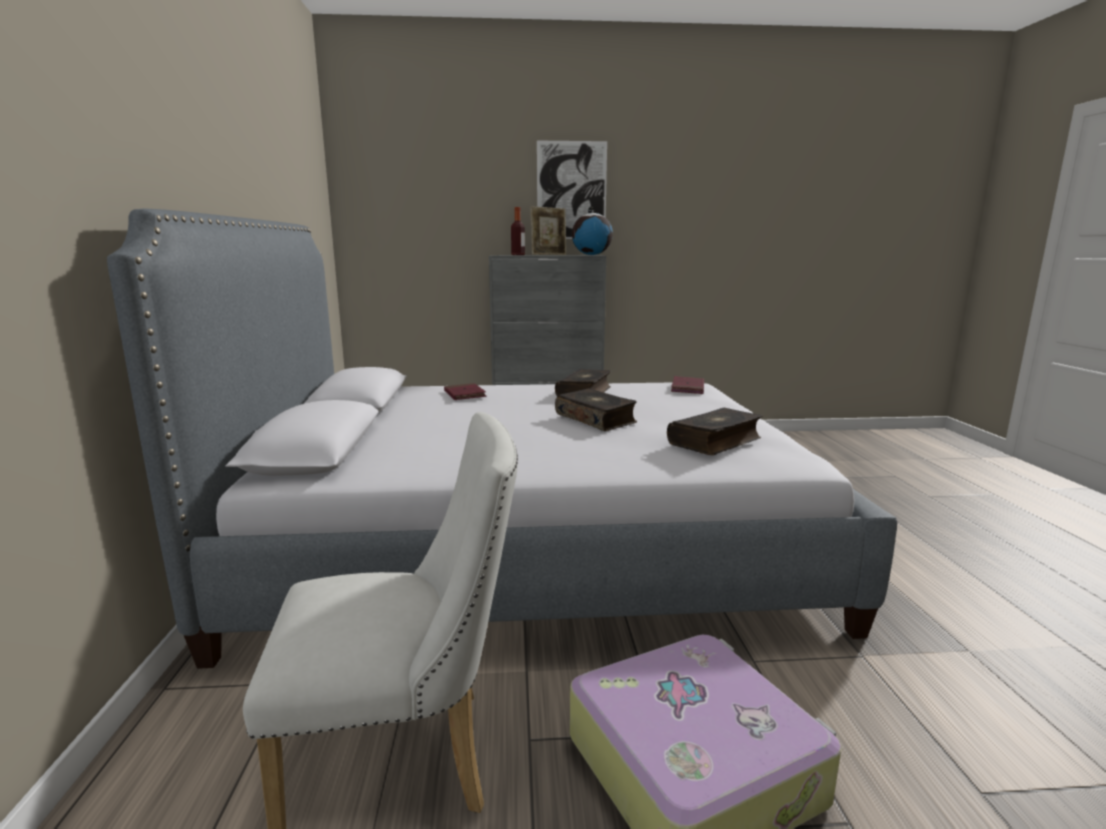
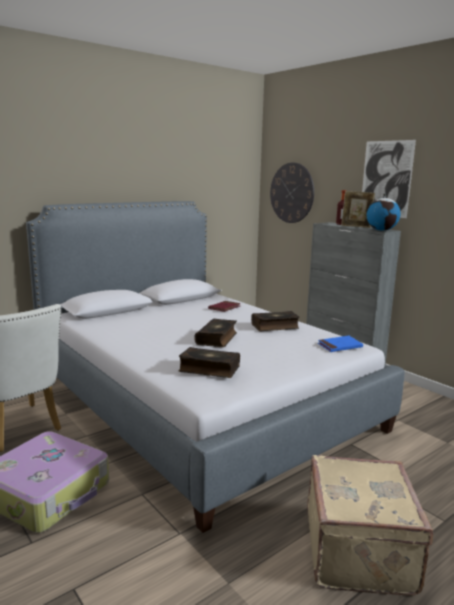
camera: 55 degrees right, 0 degrees up
(407, 217) = (291, 193): none -> wall clock
(687, 388) = (340, 346): red book -> blue book
(918, 559) = (360, 551): none -> beige suitcase

